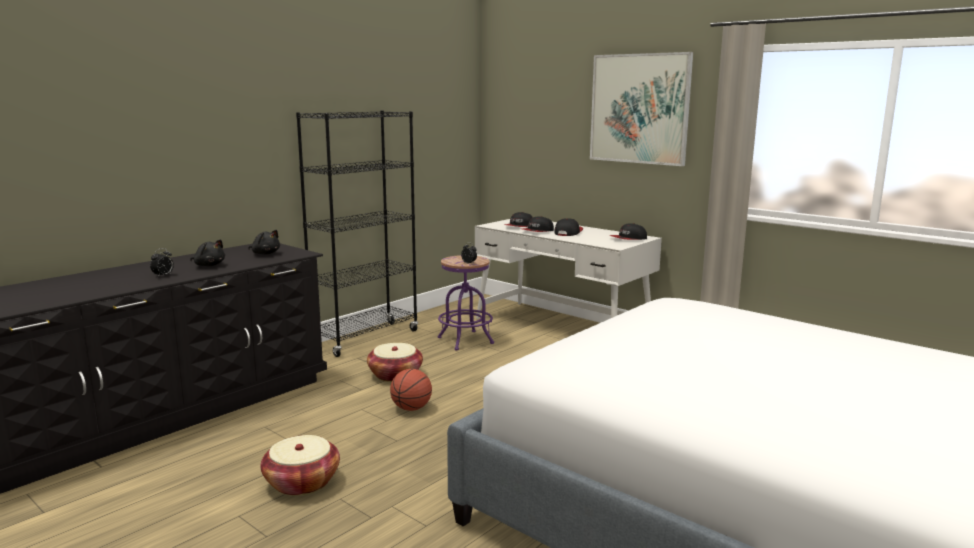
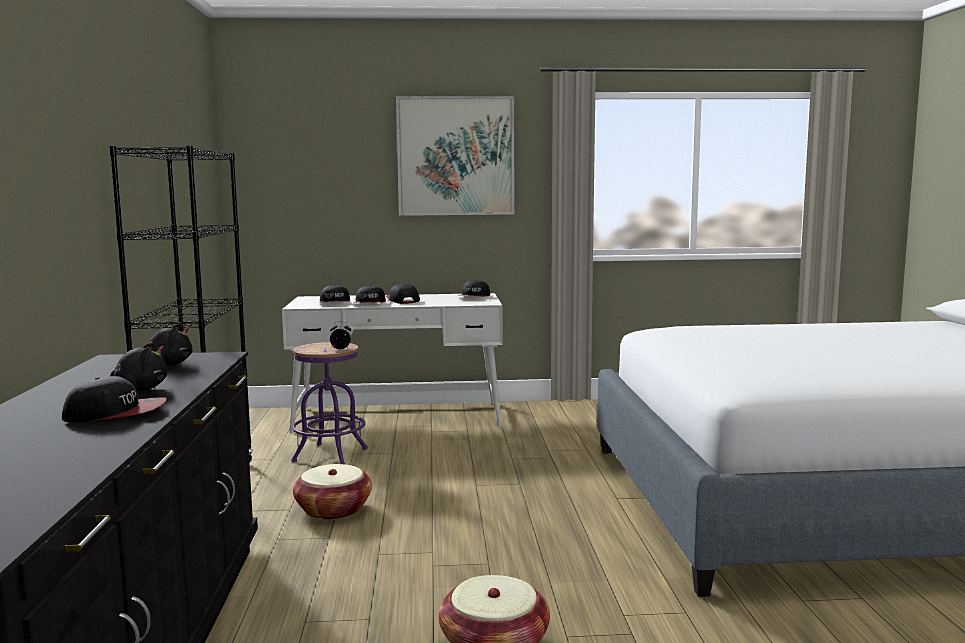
camera: 45 degrees left, 5 degrees down
(163, 276) = (116, 414): alarm clock -> cap
(411, 408) = (430, 531): basketball -> none

